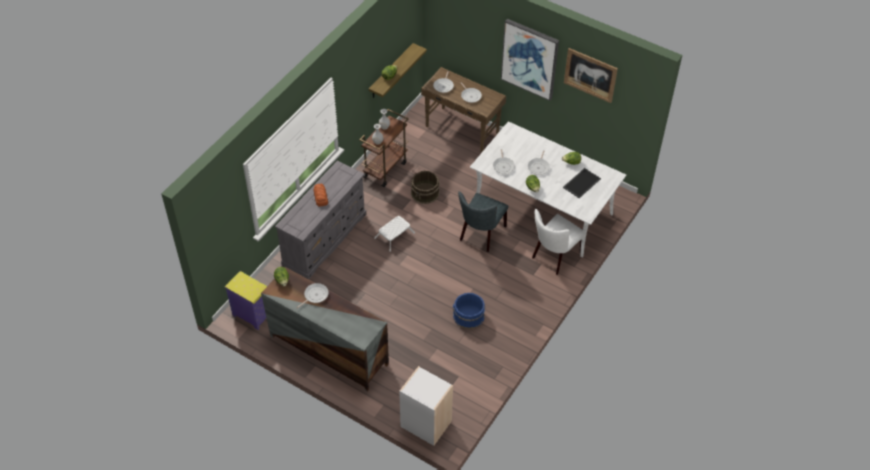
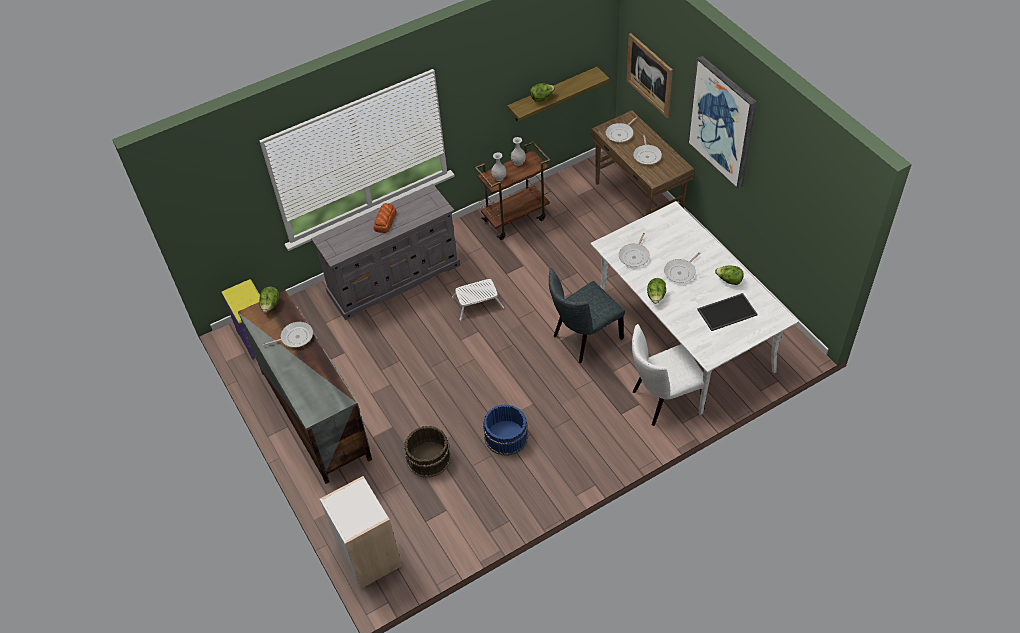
camera: 30 degrees right, 0 degrees up
(425, 193) = (546, 263): brown bucket -> brown bucket (429, 459)
(590, 75) = (788, 164): picture -> picture (649, 75)

